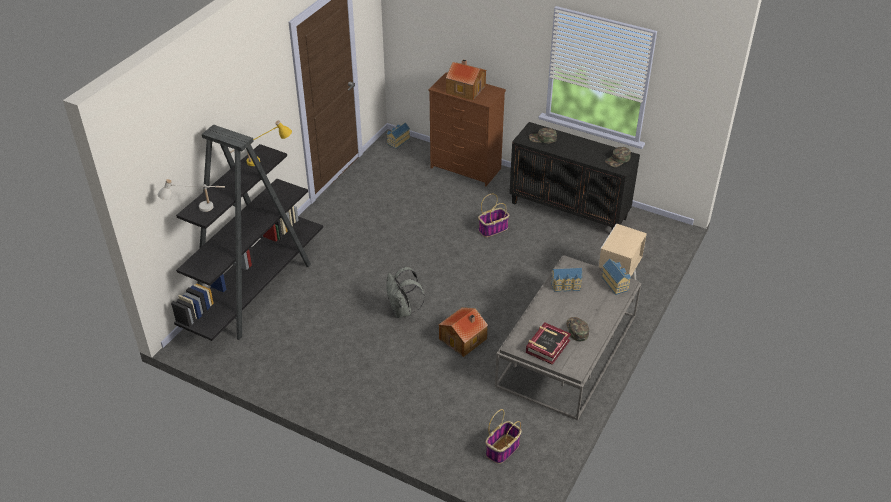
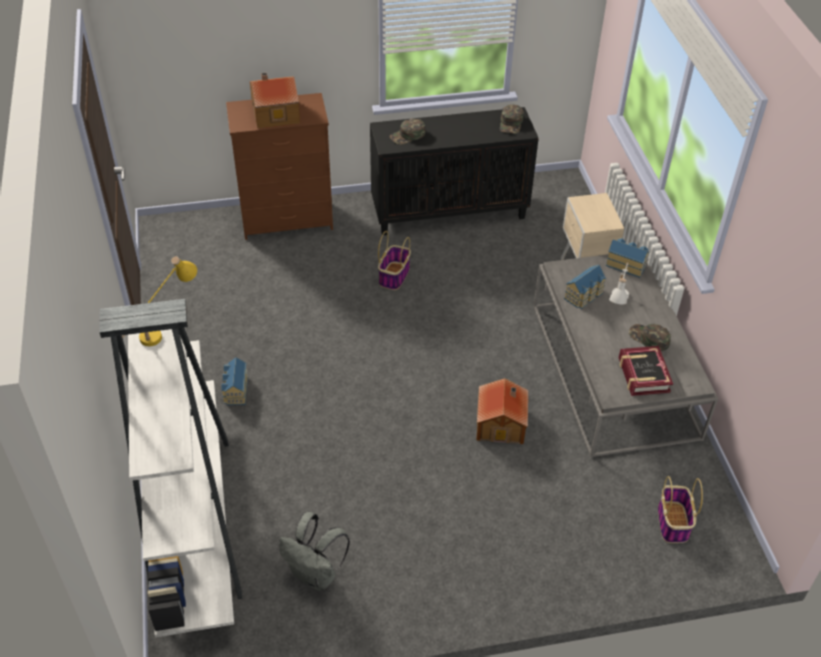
camera: 40 degrees left, 5 degrees up
(196, 211) = (152, 453): white table lamp -> white table lamp (617, 305)
(255, 290) = (192, 518): black bookcase -> white bookcase
(397, 141) = (168, 225): toy house -> toy house (235, 390)
(403, 311) = (401, 431): grey backpack -> grey backpack (316, 574)

